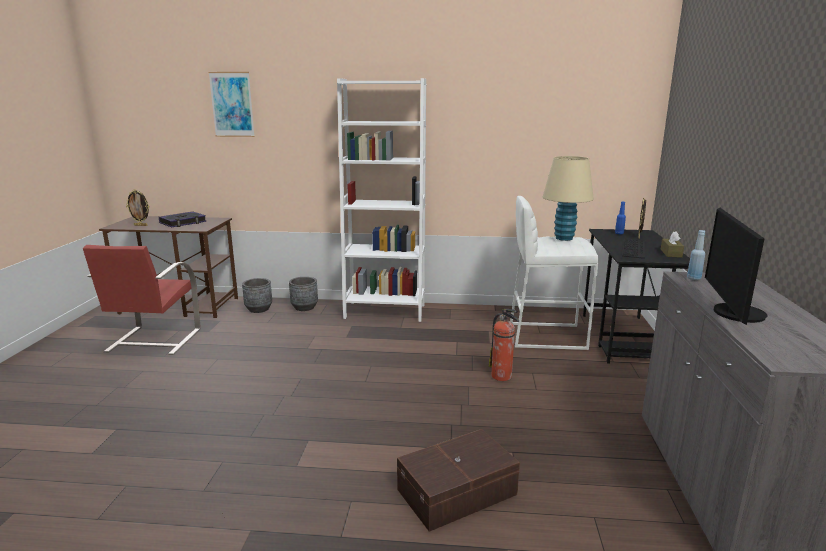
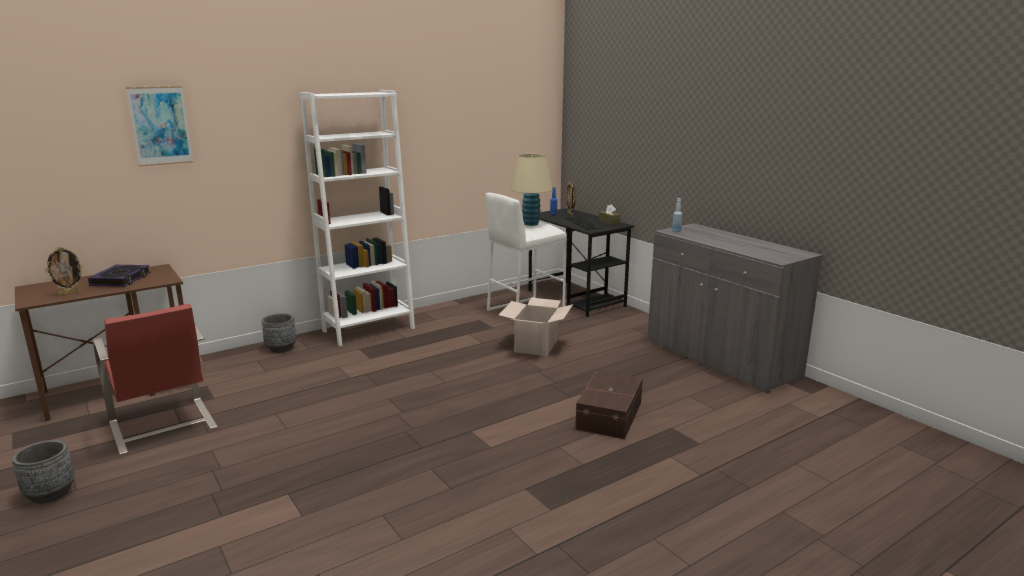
camera: 40 degrees left, 0 degrees up
(259, 309) = (231, 364): grey planter -> grey planter (50, 493)
(502, 376) = (536, 346): fire extinguisher -> cardboard box
(733, 313) = (725, 244): monitor -> none

